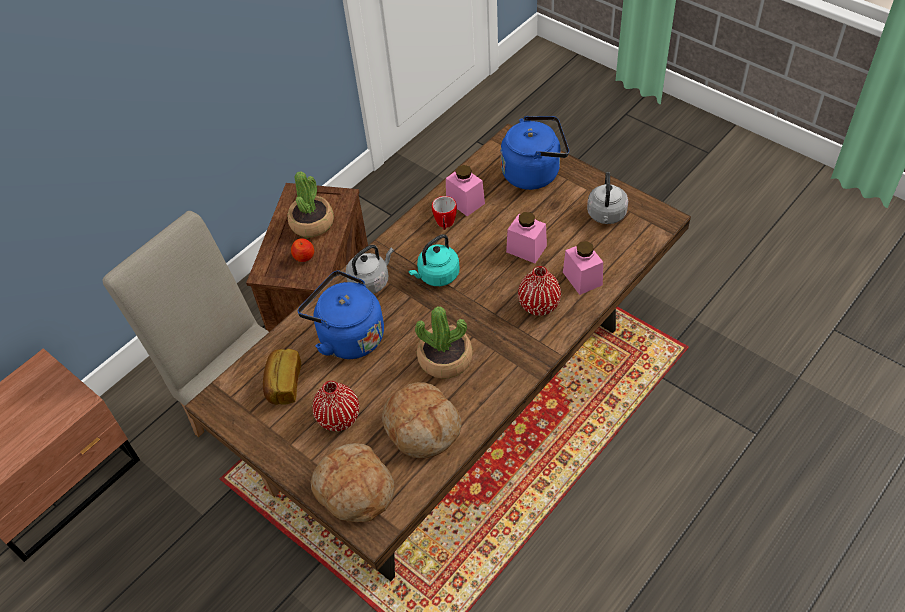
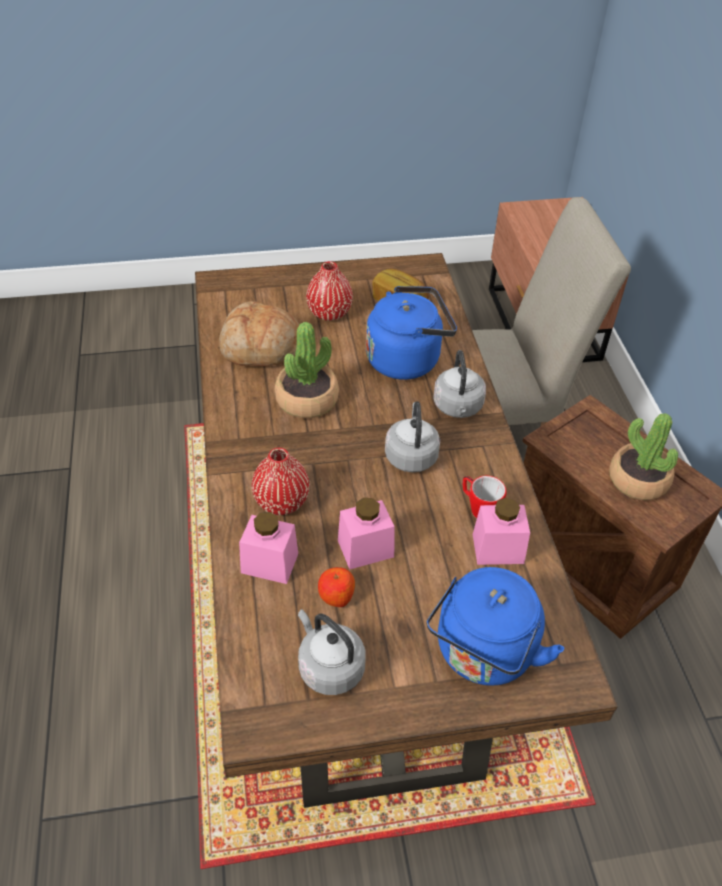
camera: 125 degrees right, 5 degrees down
(304, 256) = (588, 448): apple -> apple (336, 595)
(354, 489) = (258, 289): bread -> none
(437, 276) = (411, 455): turquoise kettle -> grey kettle

